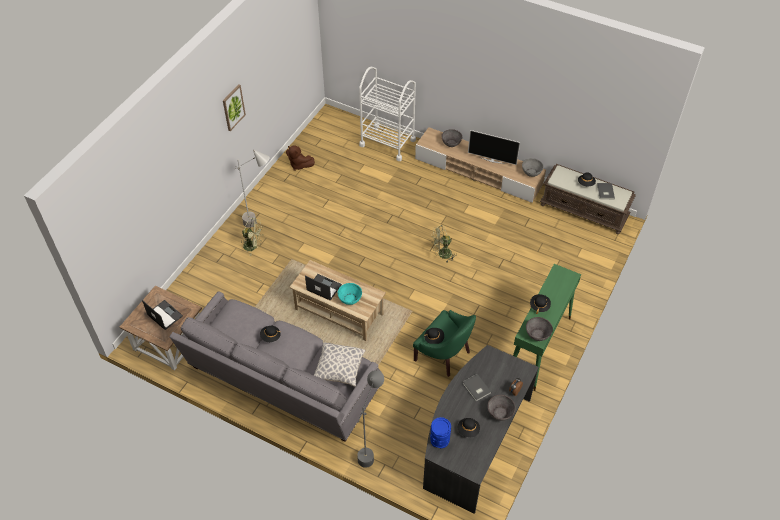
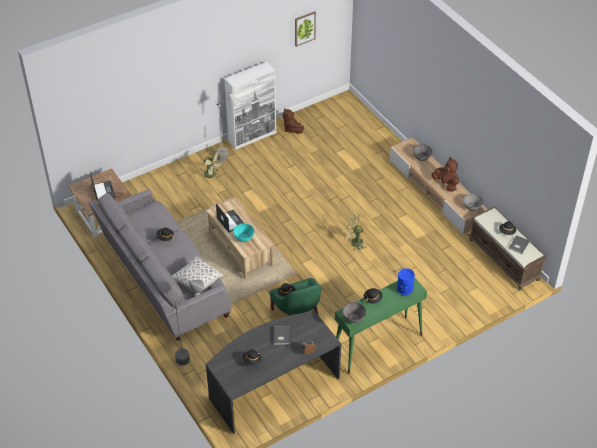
camera: 30 degrees right, 5 degrees down
(233, 107) = (233, 54): picture -> picture (304, 28)
(265, 188) = (252, 137): none -> white cabinet
(387, 142) = (376, 139): white cart -> none
(440, 439) = (226, 357): blue vase -> blue vase (405, 289)
(492, 160) = (446, 184): television -> brown plush toy
(500, 412) = (285, 360): grey bowl -> none

